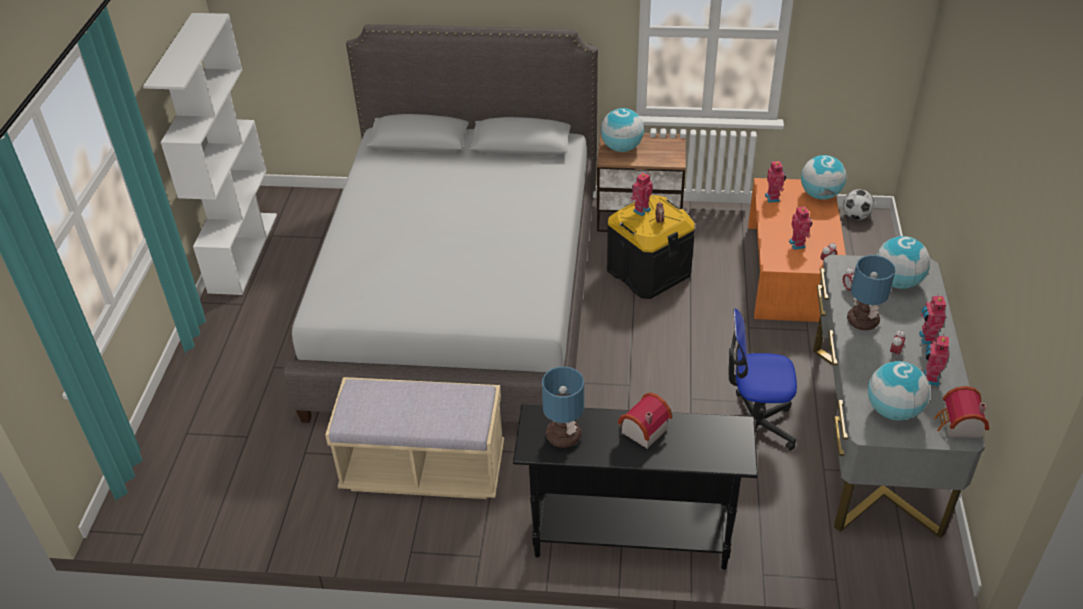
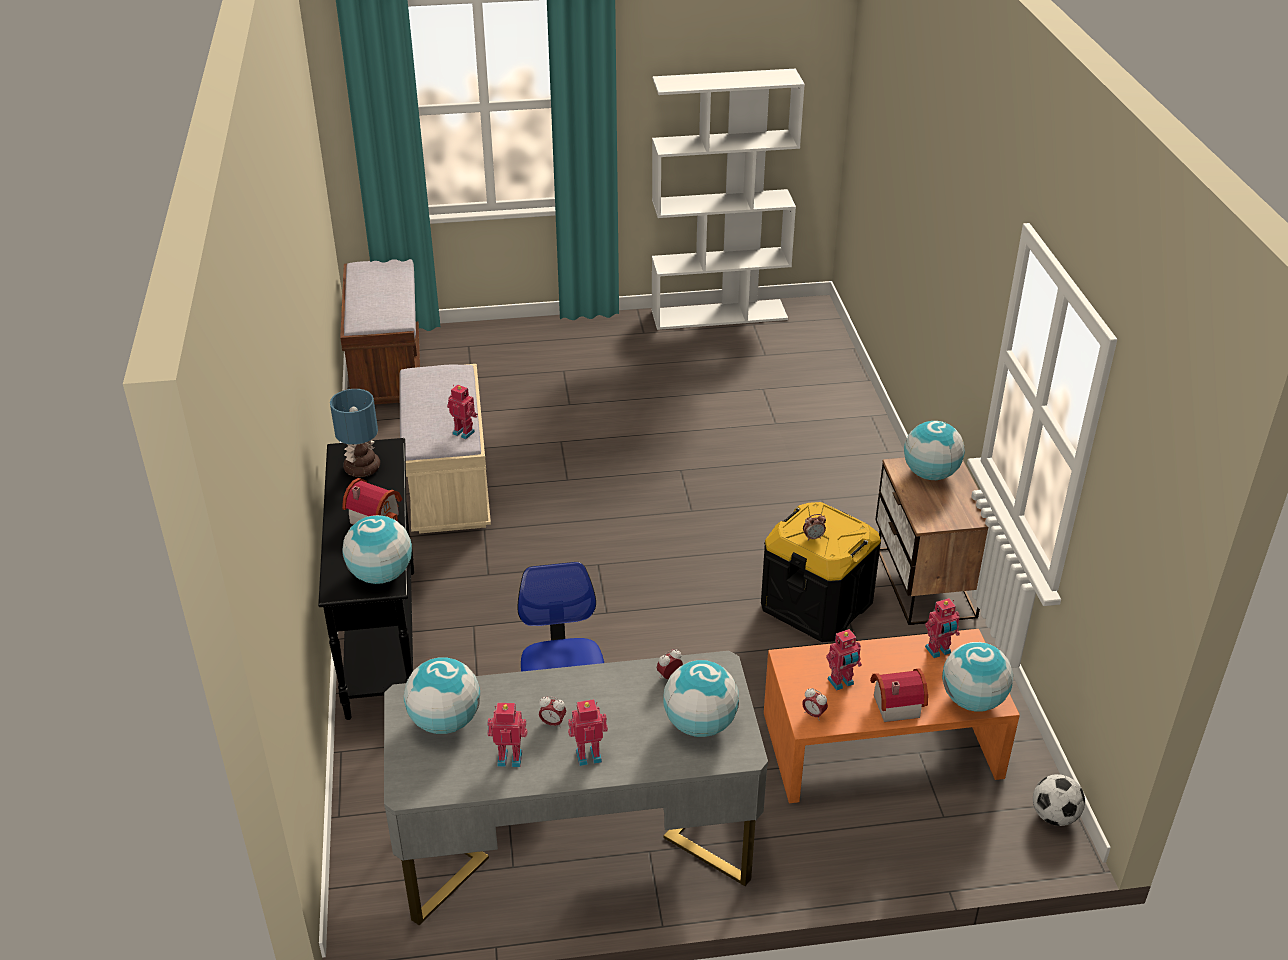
camera: 75 degrees right, 5 degrees down
(189, 506) = (386, 369): none -> brown bench
(461, 301) = (702, 465): grey bed -> none
(640, 210) = (830, 519): toy robot -> toy robot (464, 432)
(725, 431) = (381, 575): none -> globe
(864, 321) = (606, 692): table lamp -> none
(958, 426) = (426, 784): toy house -> toy house (894, 704)

